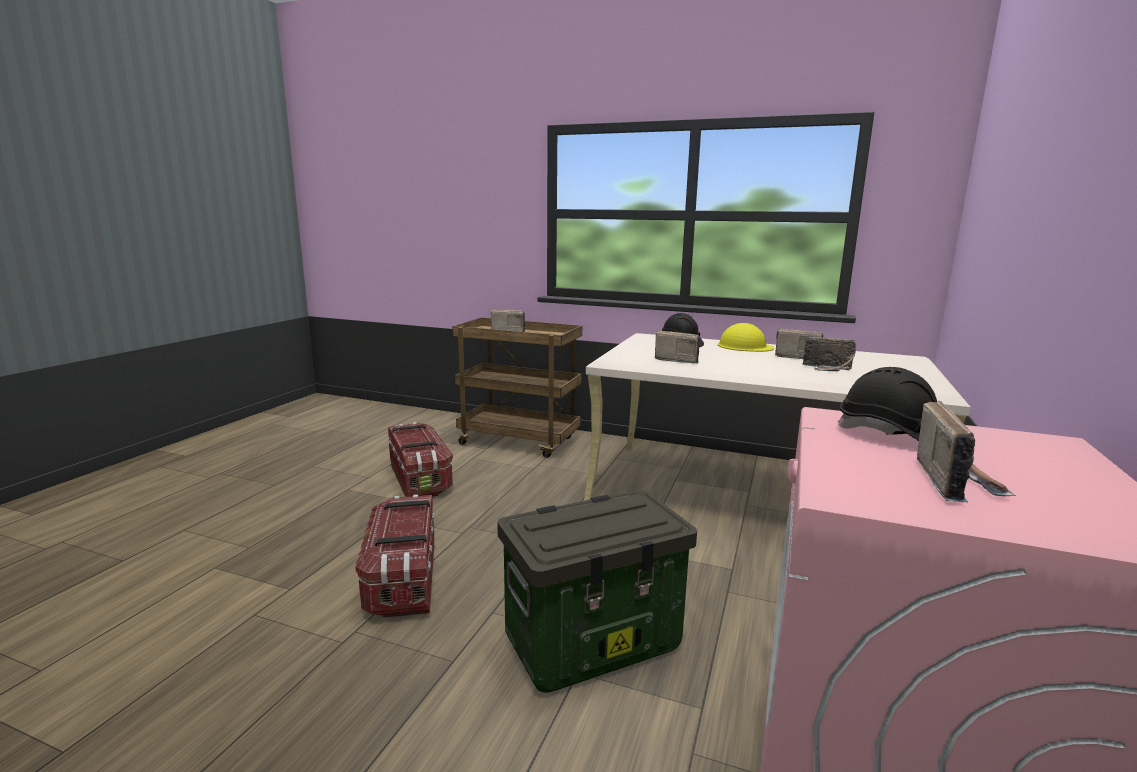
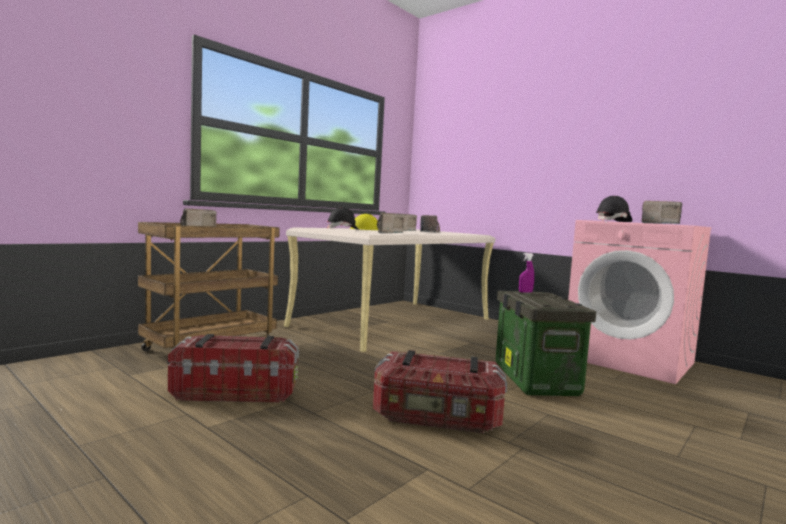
camera: 70 degrees left, 10 degrees down
(634, 507) = (525, 292): none -> purple spray bottle

